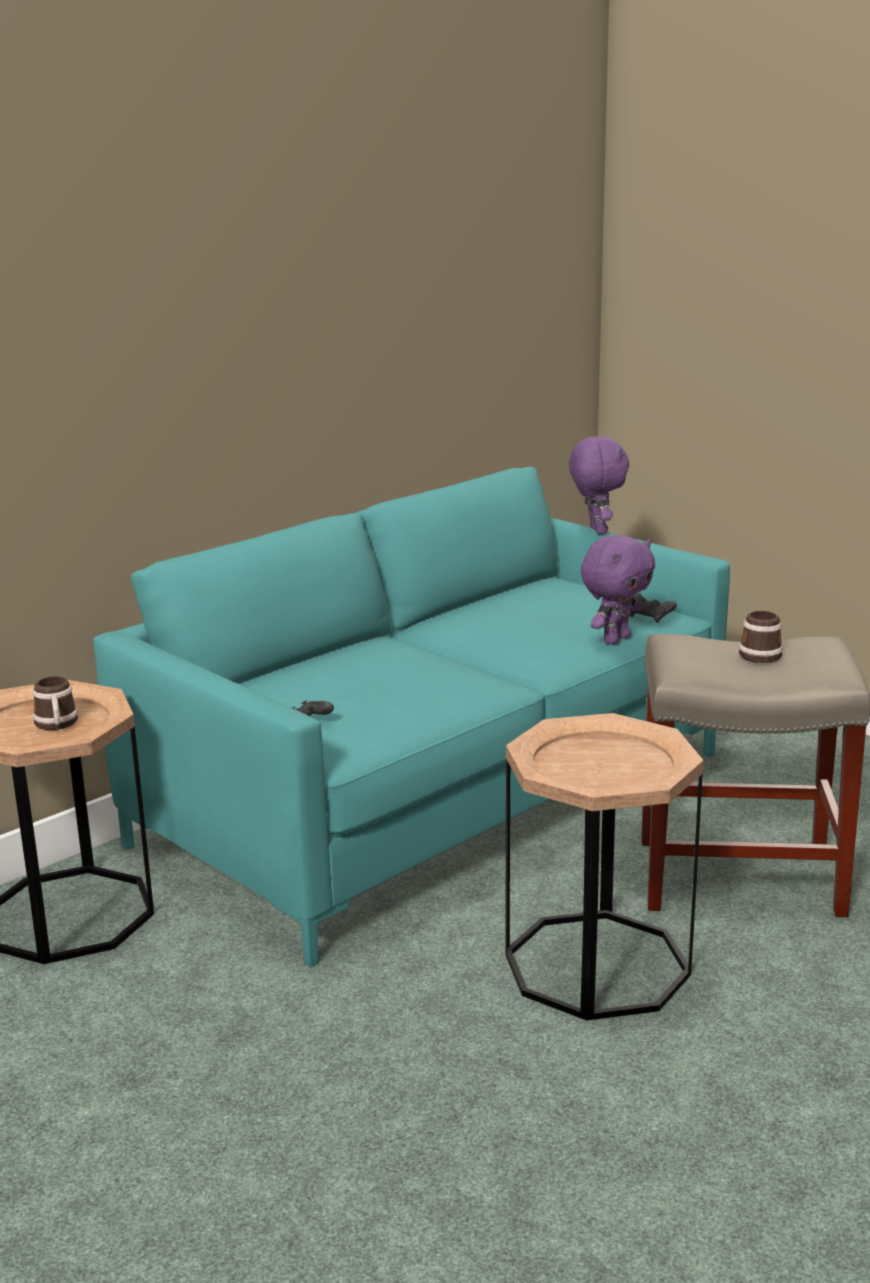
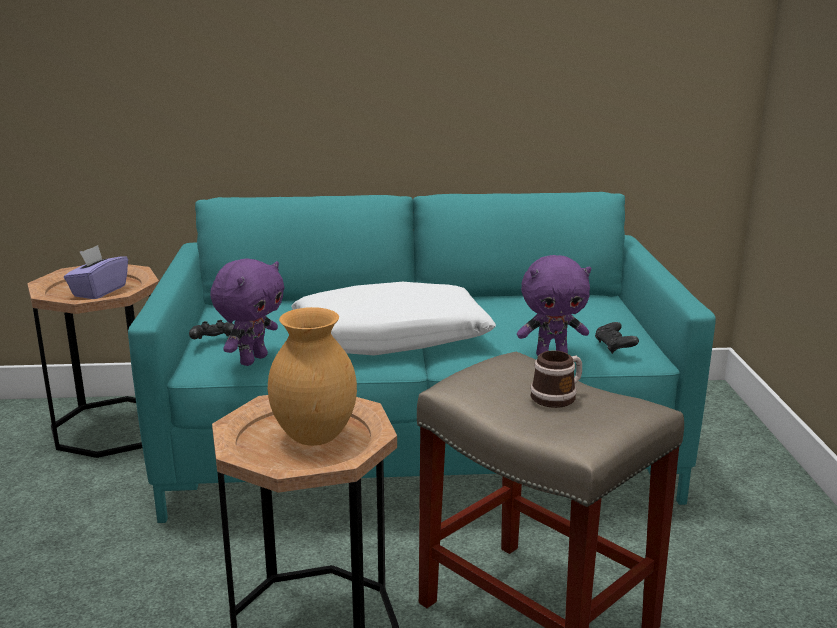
camera: 40 degrees right, 0 degrees up
(56, 725) = (99, 291): mug -> purple tissue box
(459, 670) = (390, 338): none -> white pillow
(596, 530) = (651, 262): purple plush toy -> purple plush toy (252, 360)
(608, 758) = (316, 437): none -> brown vase

